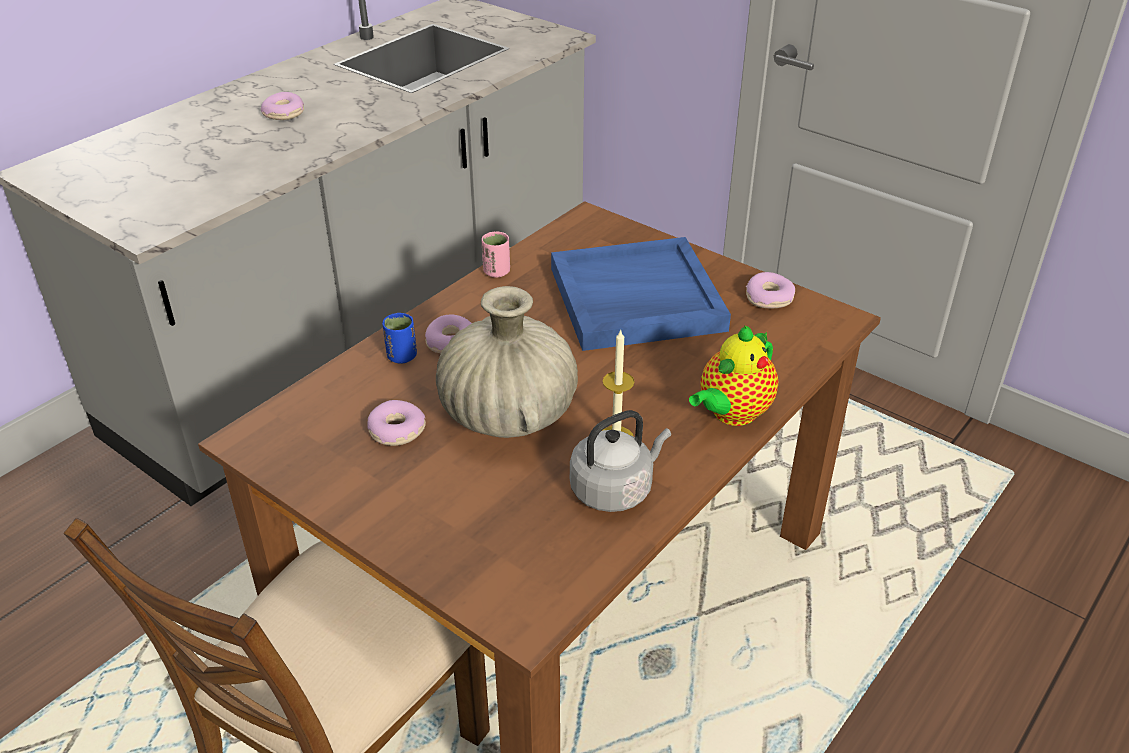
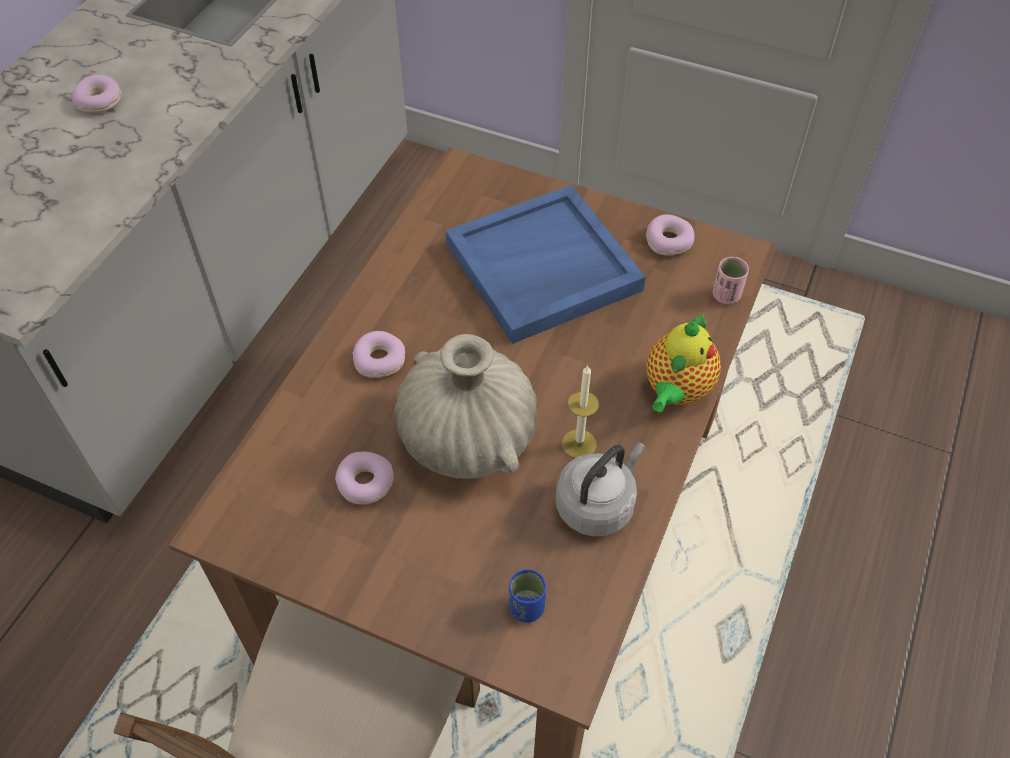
camera: 15 degrees left, 15 degrees up
(402, 356) = (336, 389): blue cup -> blue cup (526, 607)
(496, 272) = (392, 259): pink cup -> pink cup (726, 295)

